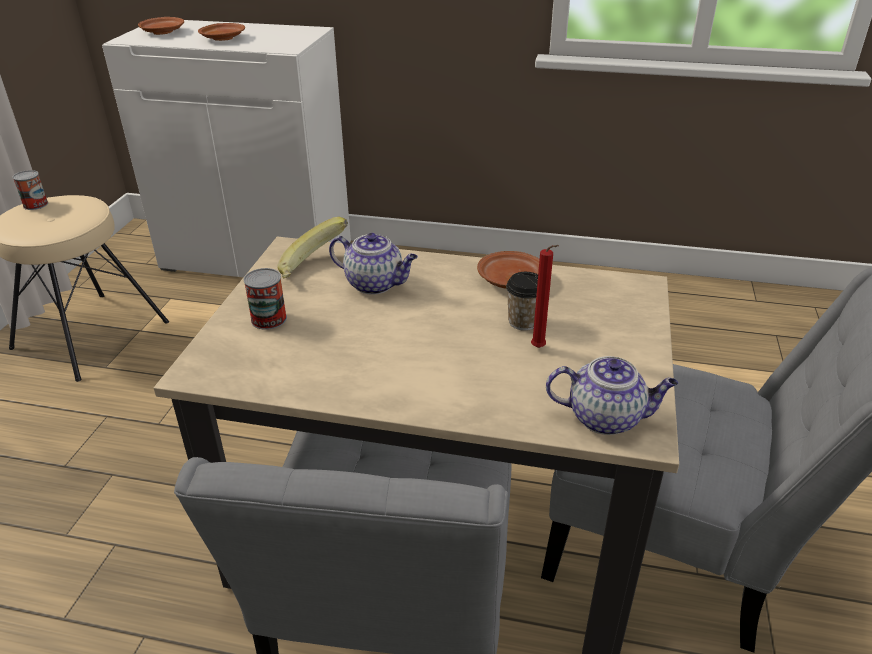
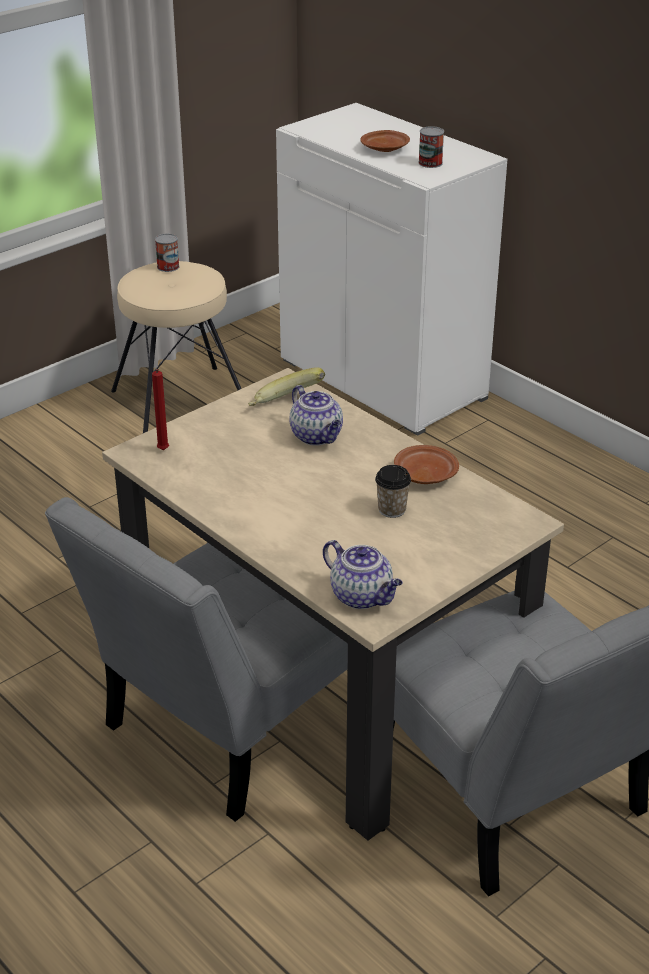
camera: 35 degrees right, 0 degrees up
(163, 32) = (341, 125): brown plate -> none
(269, 319) = (215, 434): can -> can (430, 163)
(539, 349) = (378, 533): red candle -> red candle (163, 451)

